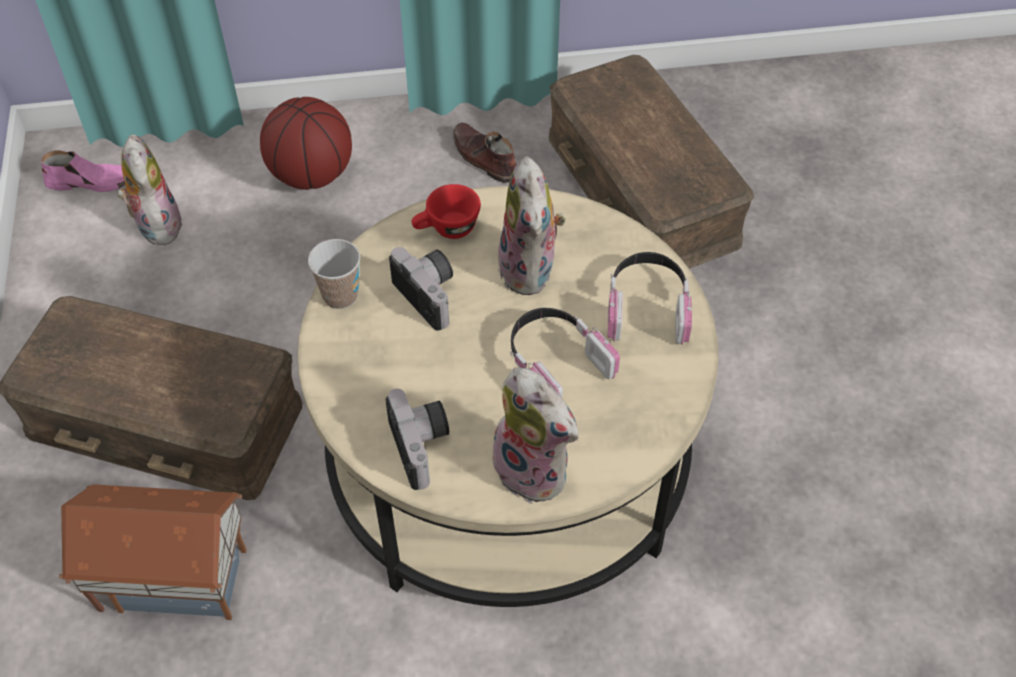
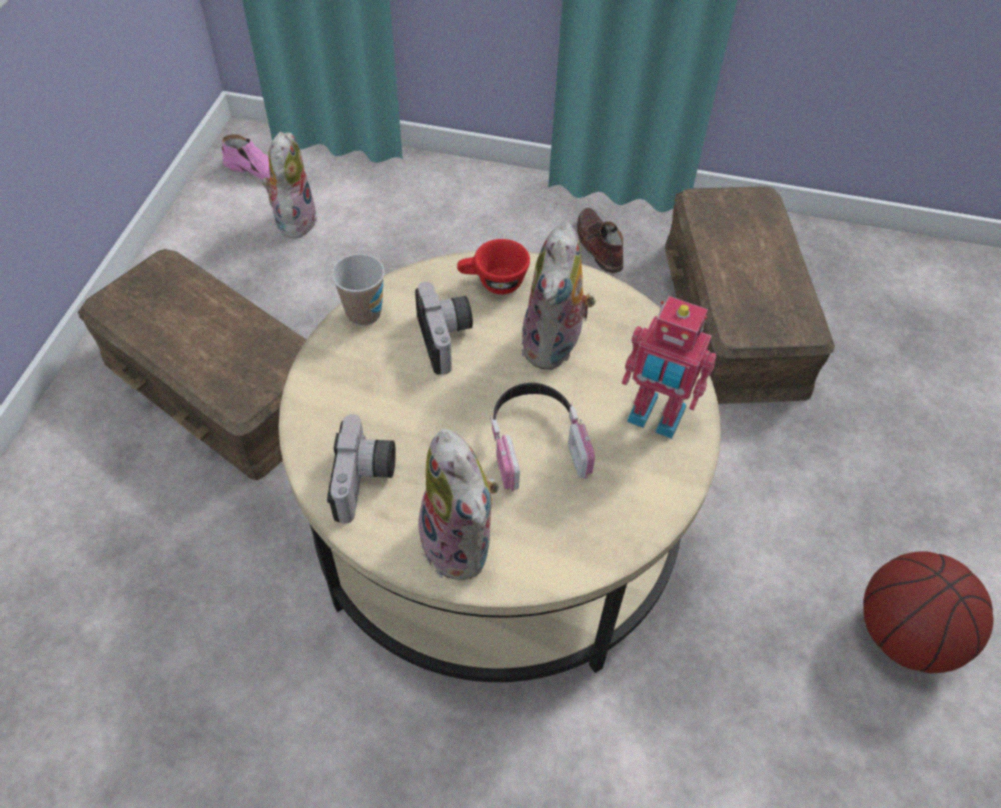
camera: 20 degrees right, 0 degrees up
(173, 574) = (156, 521): toy house -> none
(311, 174) = (441, 216): basketball -> basketball (905, 633)
(647, 306) = (655, 418): headphones -> toy robot

